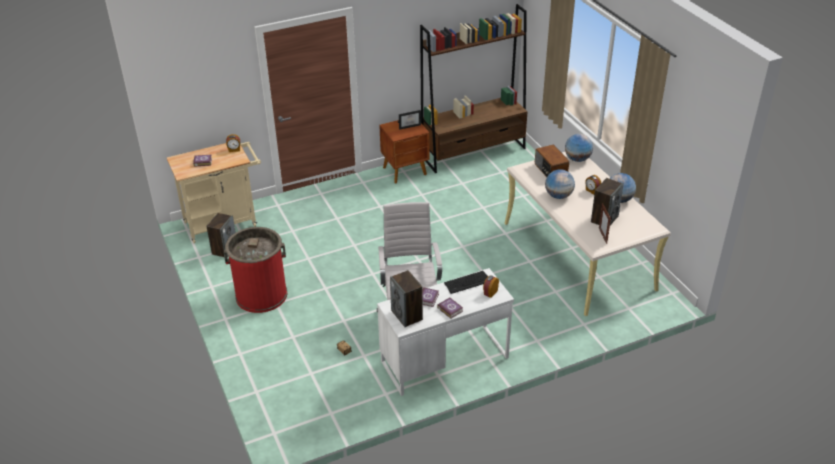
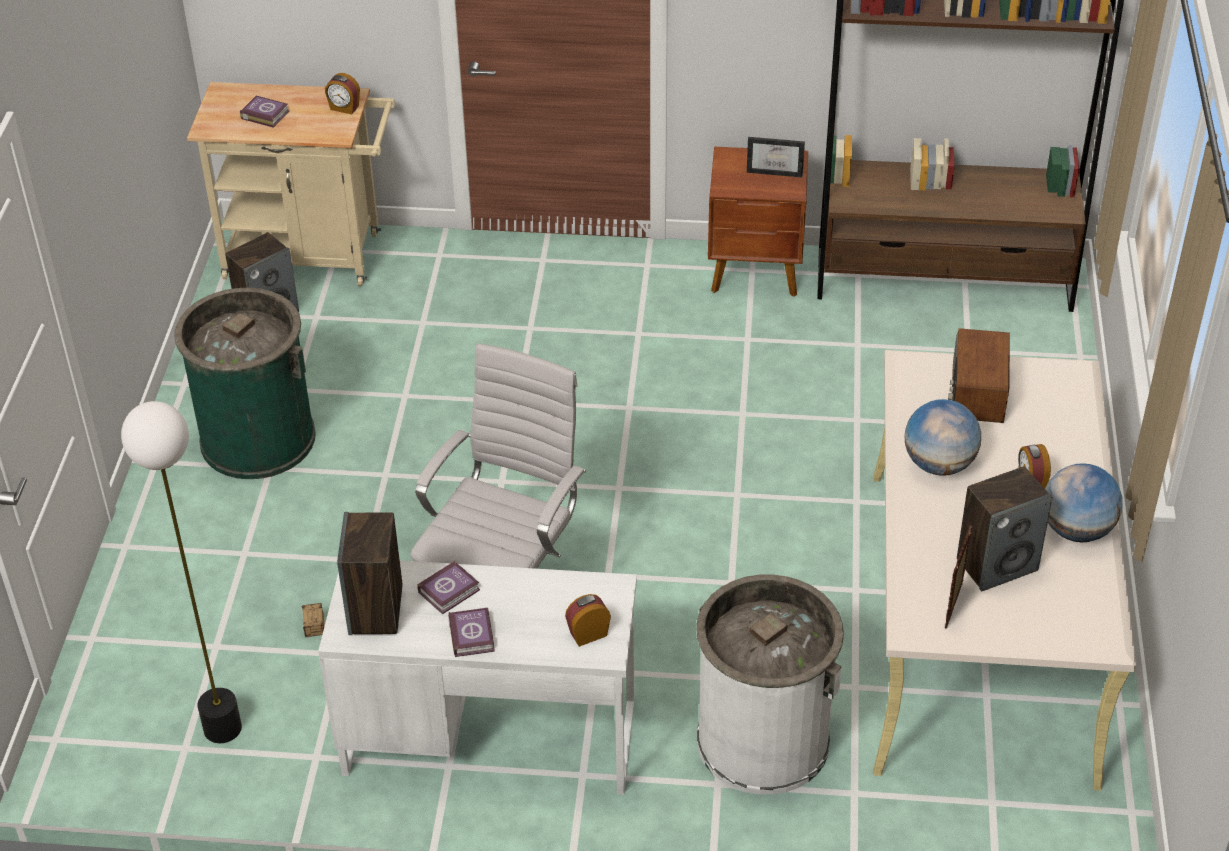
camera: 30 degrees right, 5 degrees up
(261, 295) = (257, 438): red trash can -> green trash can
(340, 399) = (223, 728): none -> floor lamp
(467, 282) = (560, 590): keyboard -> none
(540, 320) = (763, 740): none -> white trash can
(577, 159) = (1066, 389): globe -> none

